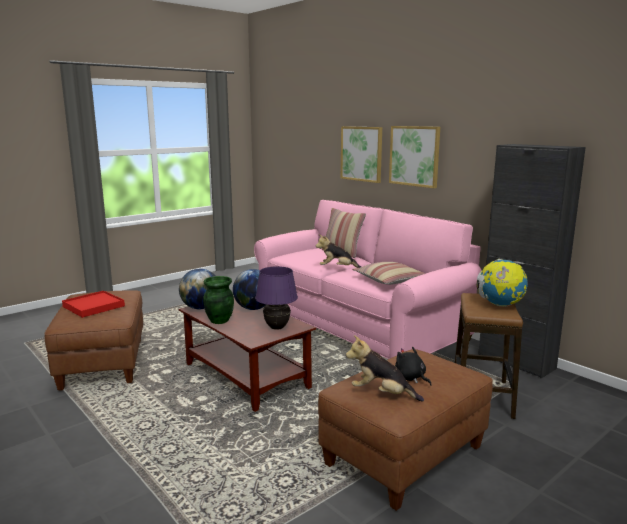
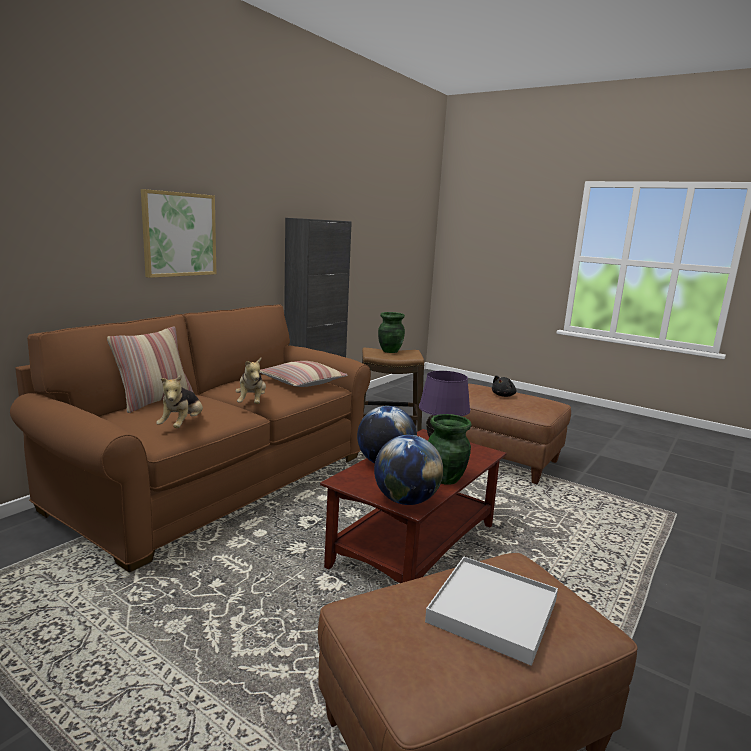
camera: 105 degrees left, 0 degrees up
(94, 306) = (492, 611): red tray -> white tray
(358, 324) = (218, 481): pink sofa -> brown sofa
(361, 153) = (77, 235): picture -> none
(382, 394) = (535, 403): plush toy -> plush toy (182, 425)
(500, 305) = (389, 351): globe -> green vase

